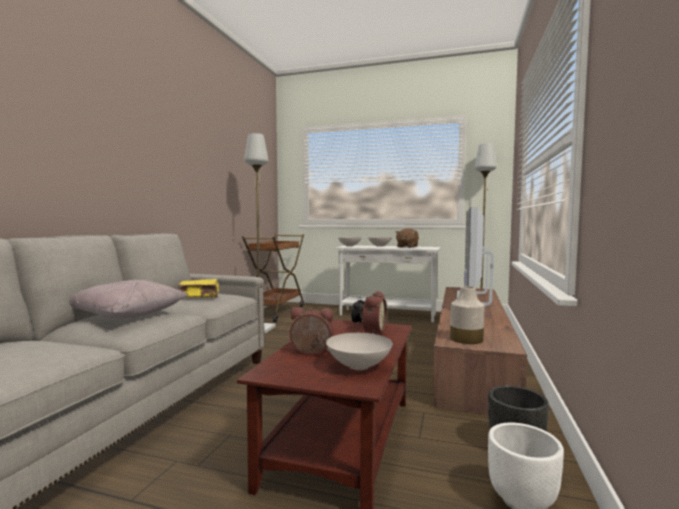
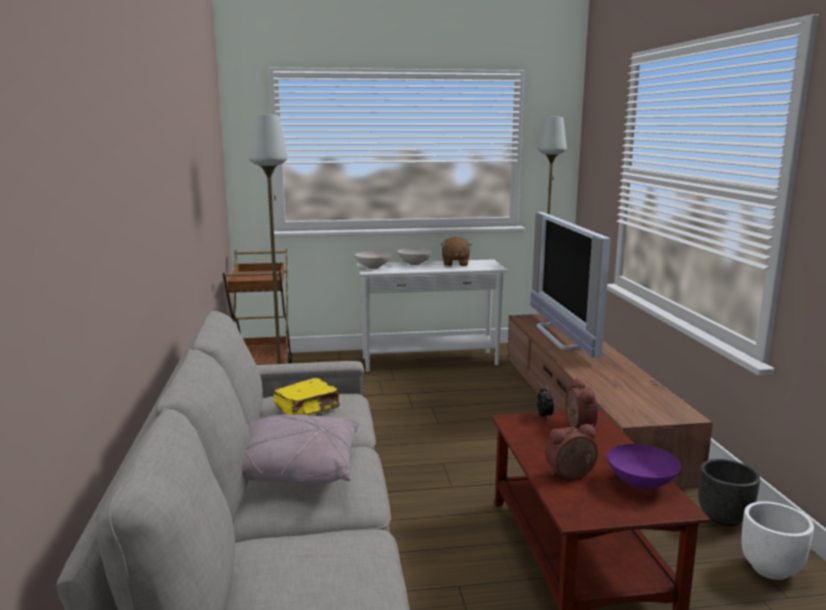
camera: 25 degrees left, 10 degrees up
(358, 366) = (641, 484): white bowl -> purple bowl
(466, 339) = (639, 410): beige vase -> none

